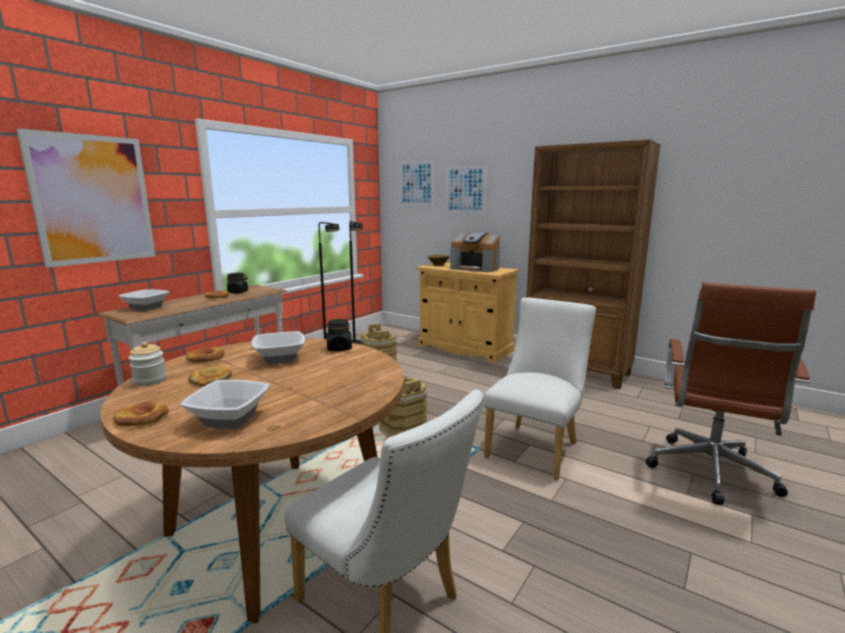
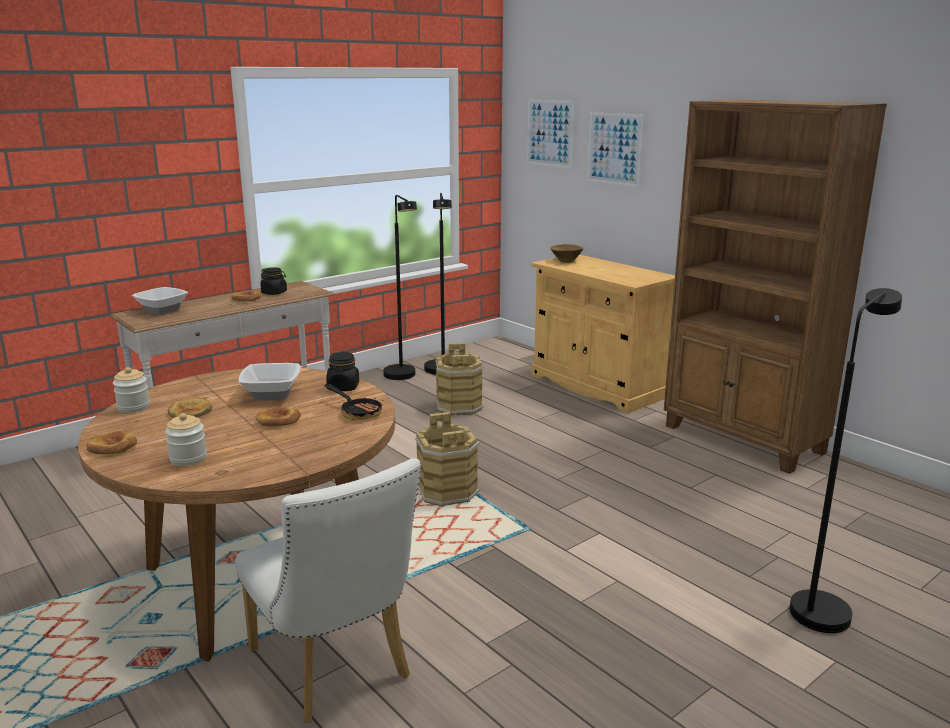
camera: 15 degrees right, 5 degrees up
(93, 199) = (109, 179): picture -> none
(205, 358) = (197, 385): bread -> bread (278, 420)
(231, 419) = (188, 458): bowl -> jar
(366, 365) = (357, 412): none -> frying pan
(475, 268) = (615, 271): coffee machine -> none
(535, 447) = (605, 537): white chair -> none
(710, 474) = (823, 606): brown office chair -> black floor lamp

